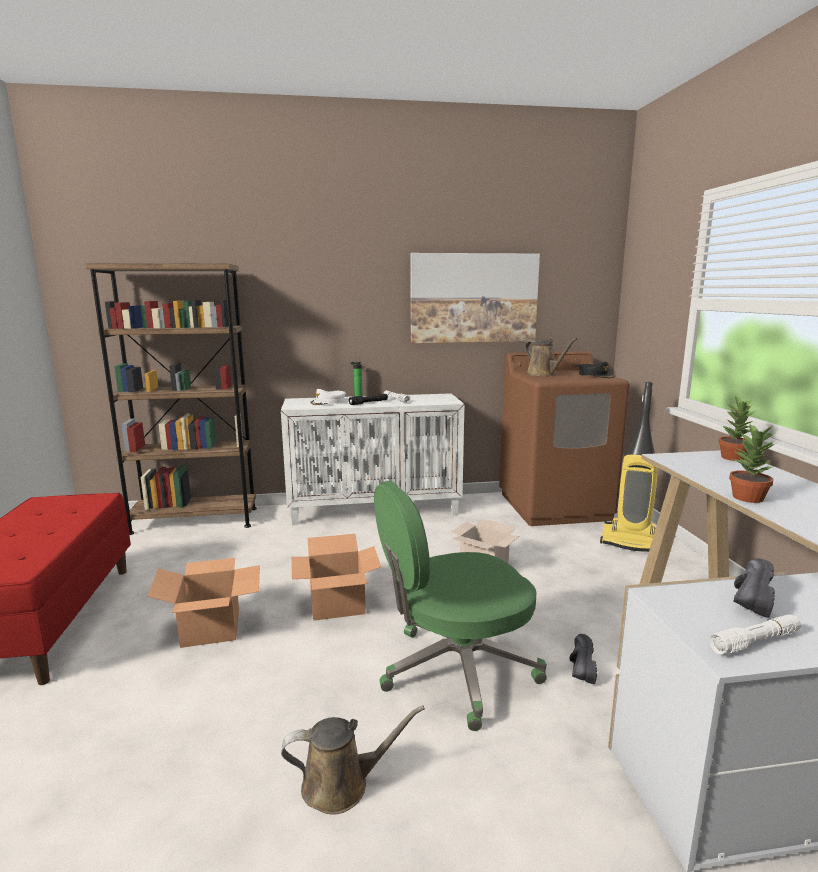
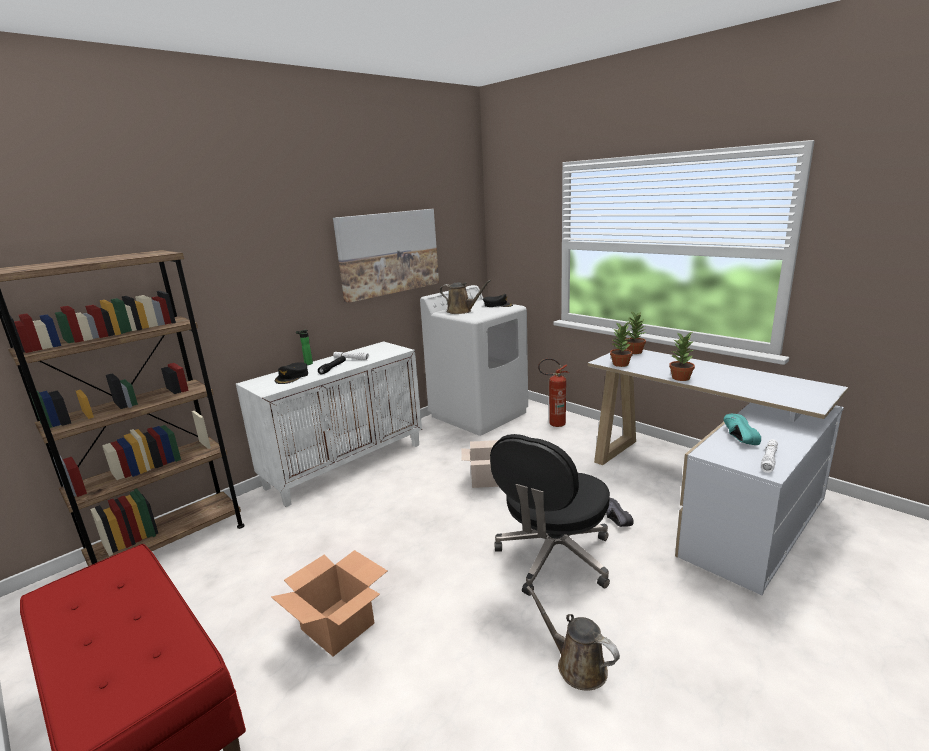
camera: 35 degrees left, 5 degrees up
(328, 402) = (292, 377): white cap -> black cap
(338, 603) = (418, 554): cardboard box -> none
(342, 784) = (577, 665): brown watering can -> brown watering can turned 90 degrees counterclockwise
(456, 670) = (553, 558): green office chair -> black office chair
(555, 506) = (479, 414): brown washing machine -> white washing machine
(632, 542) = (553, 424): vacuum cleaner -> fire extinguisher
(684, 465) = (621, 364): none -> potted plant
(747, 597) = (736, 437): black shoe -> turquoise shoe

